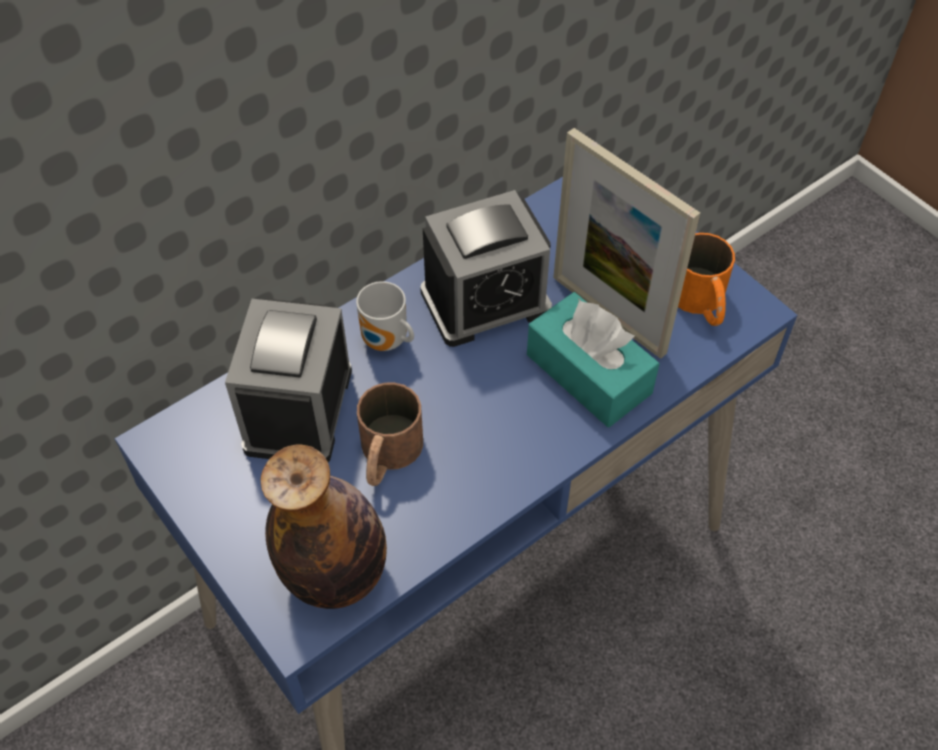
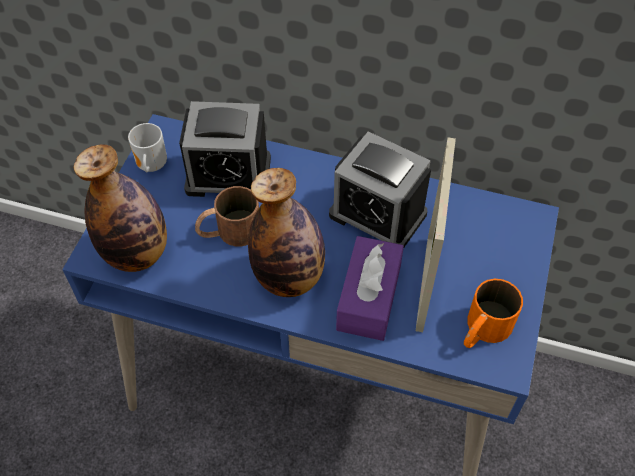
camera: 55 degrees right, 0 degrees up
(298, 409) = (228, 174): alarm clock -> alarm clock turned 150 degrees counterclockwise
(386, 343) = (305, 186): mug -> mug (150, 166)
(503, 432) = (289, 278): none -> bottle
(588, 374) = (369, 297): turquoise tissue box -> purple tissue box

